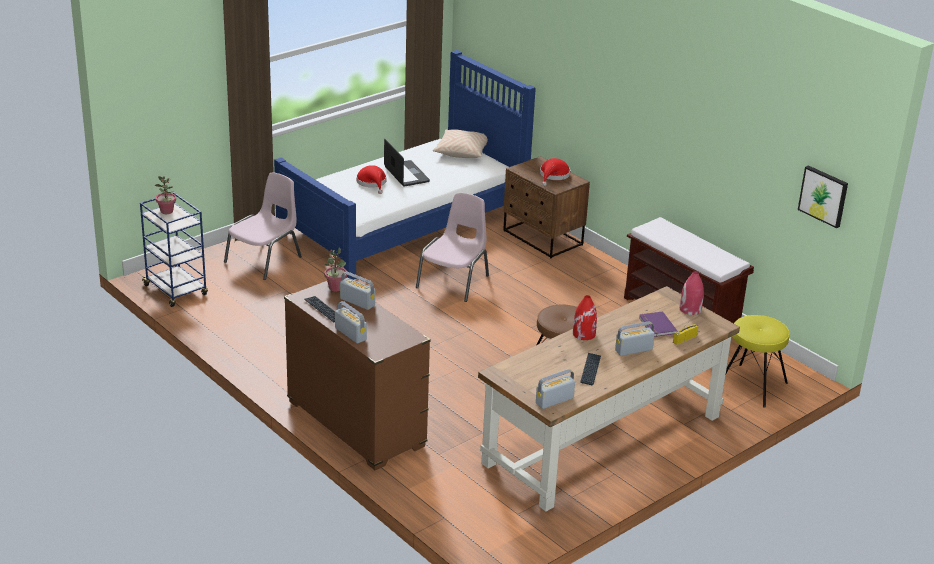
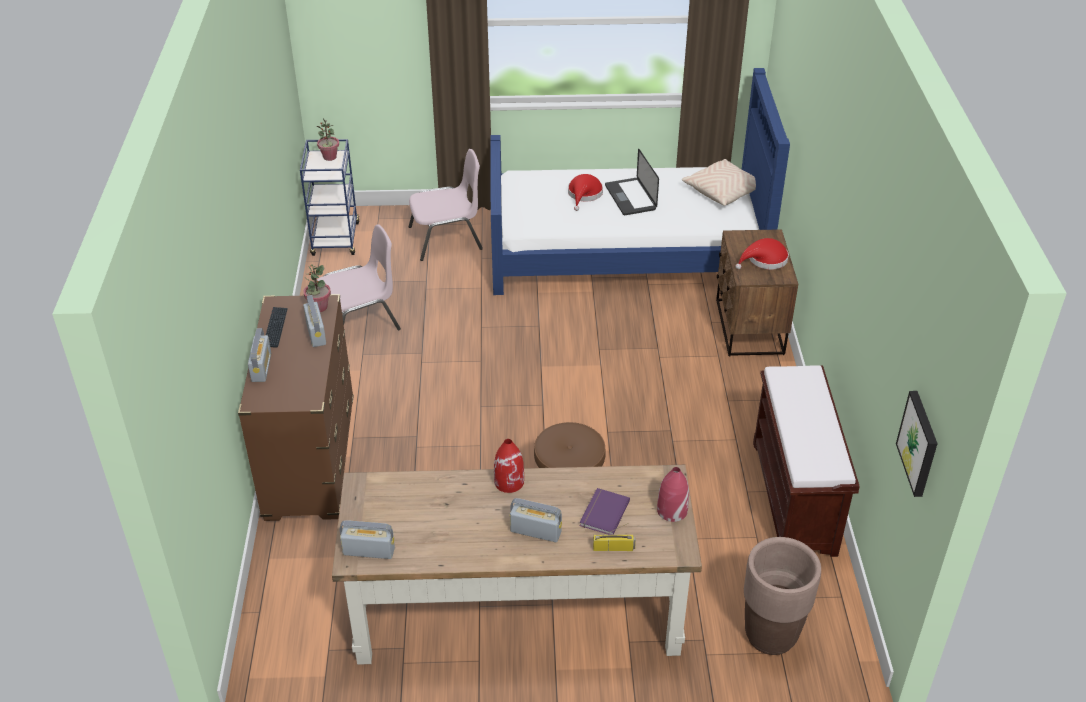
camera: 40 degrees right, 10 degrees up
(406, 174) = (630, 197): laptop -> laptop turned 150 degrees clockwise
(454, 281) = (593, 340): pink chair -> pink chair (359, 322)
(590, 369) = (456, 532): keyboard -> none
(752, 386) = (770, 636): yellow stool -> brown planter

